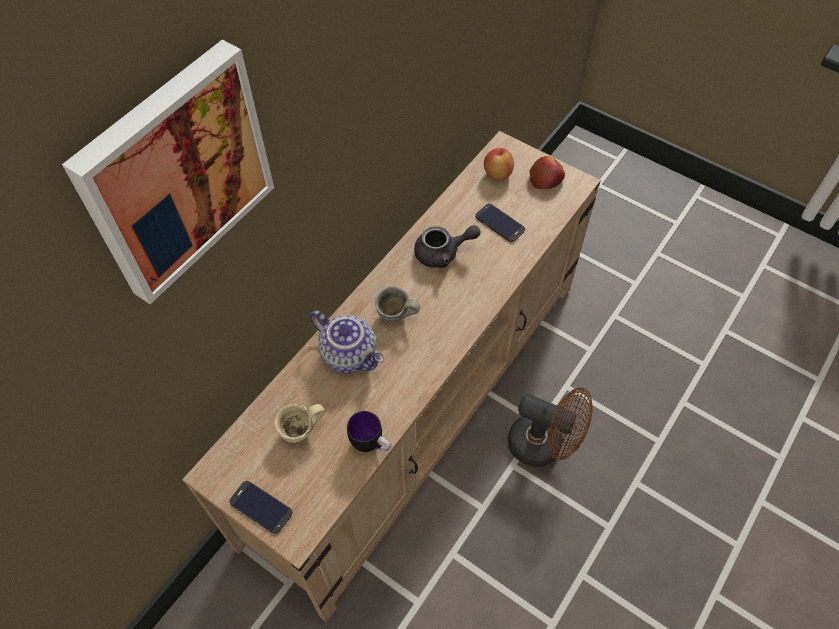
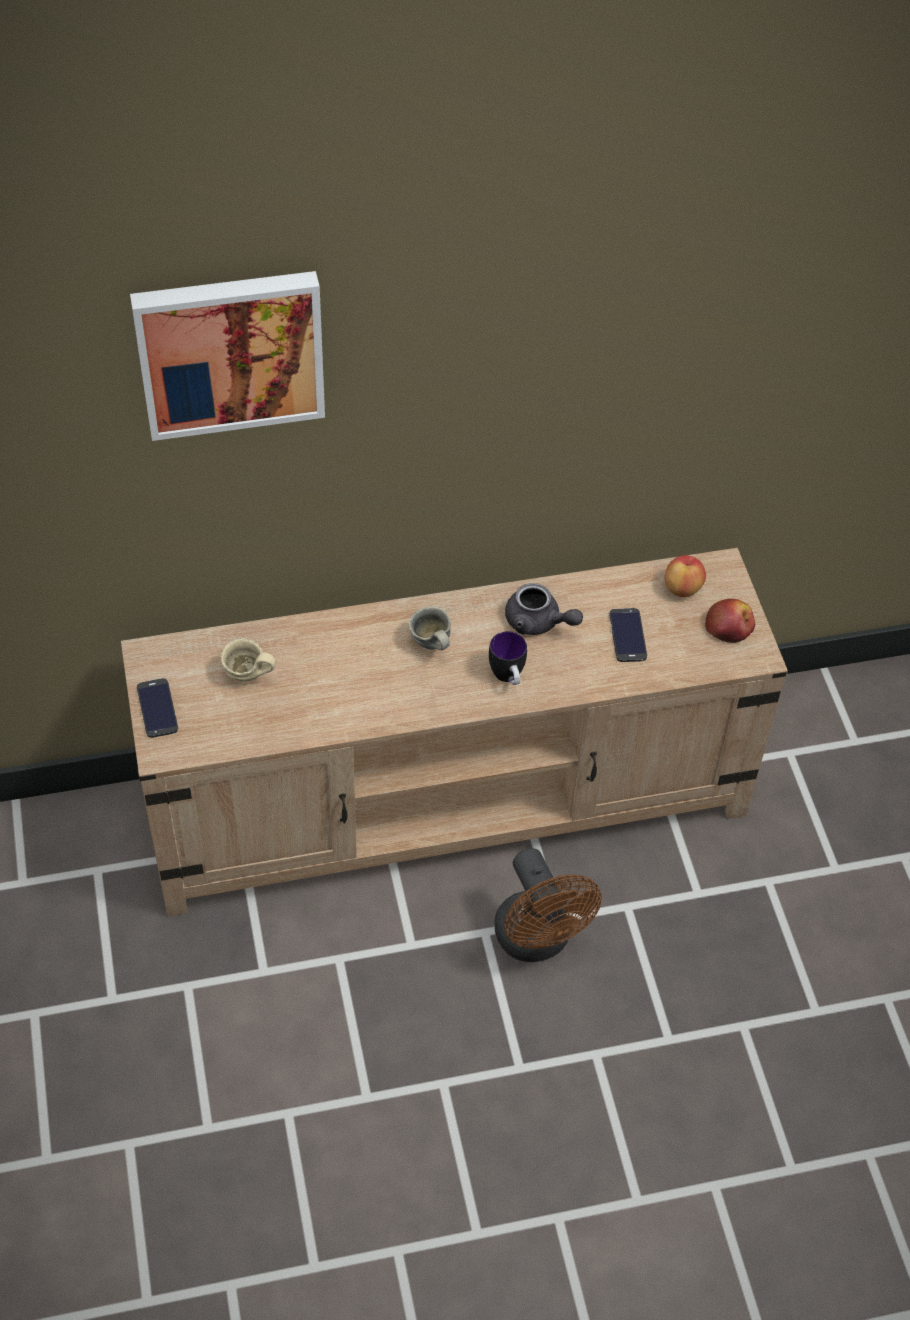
camera: 40 degrees right, 5 degrees down
(350, 354) = (355, 647): teapot -> none
(371, 446) = (292, 733): mug -> mug (508, 678)

